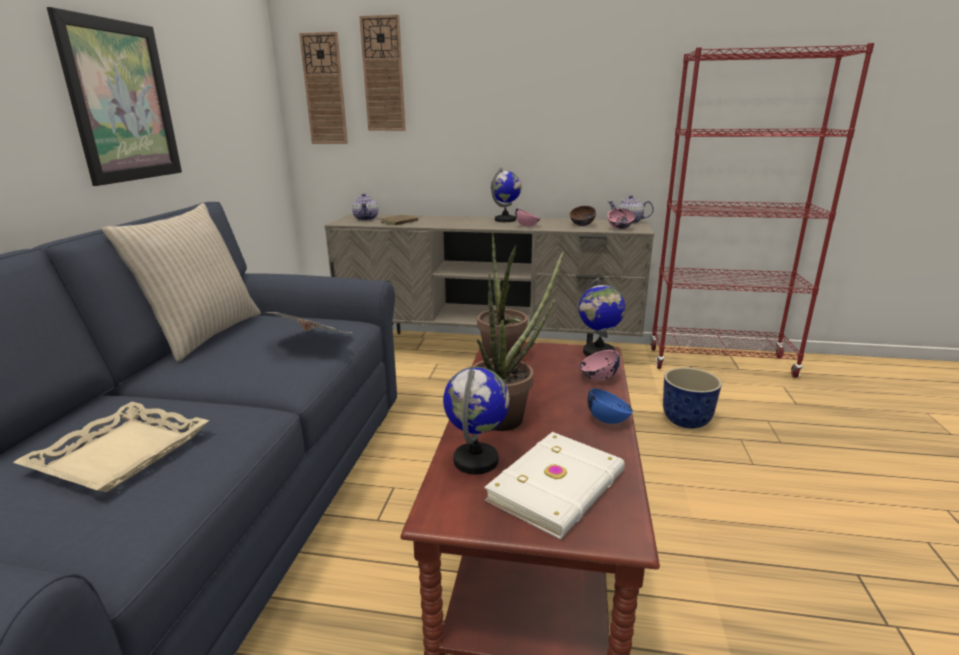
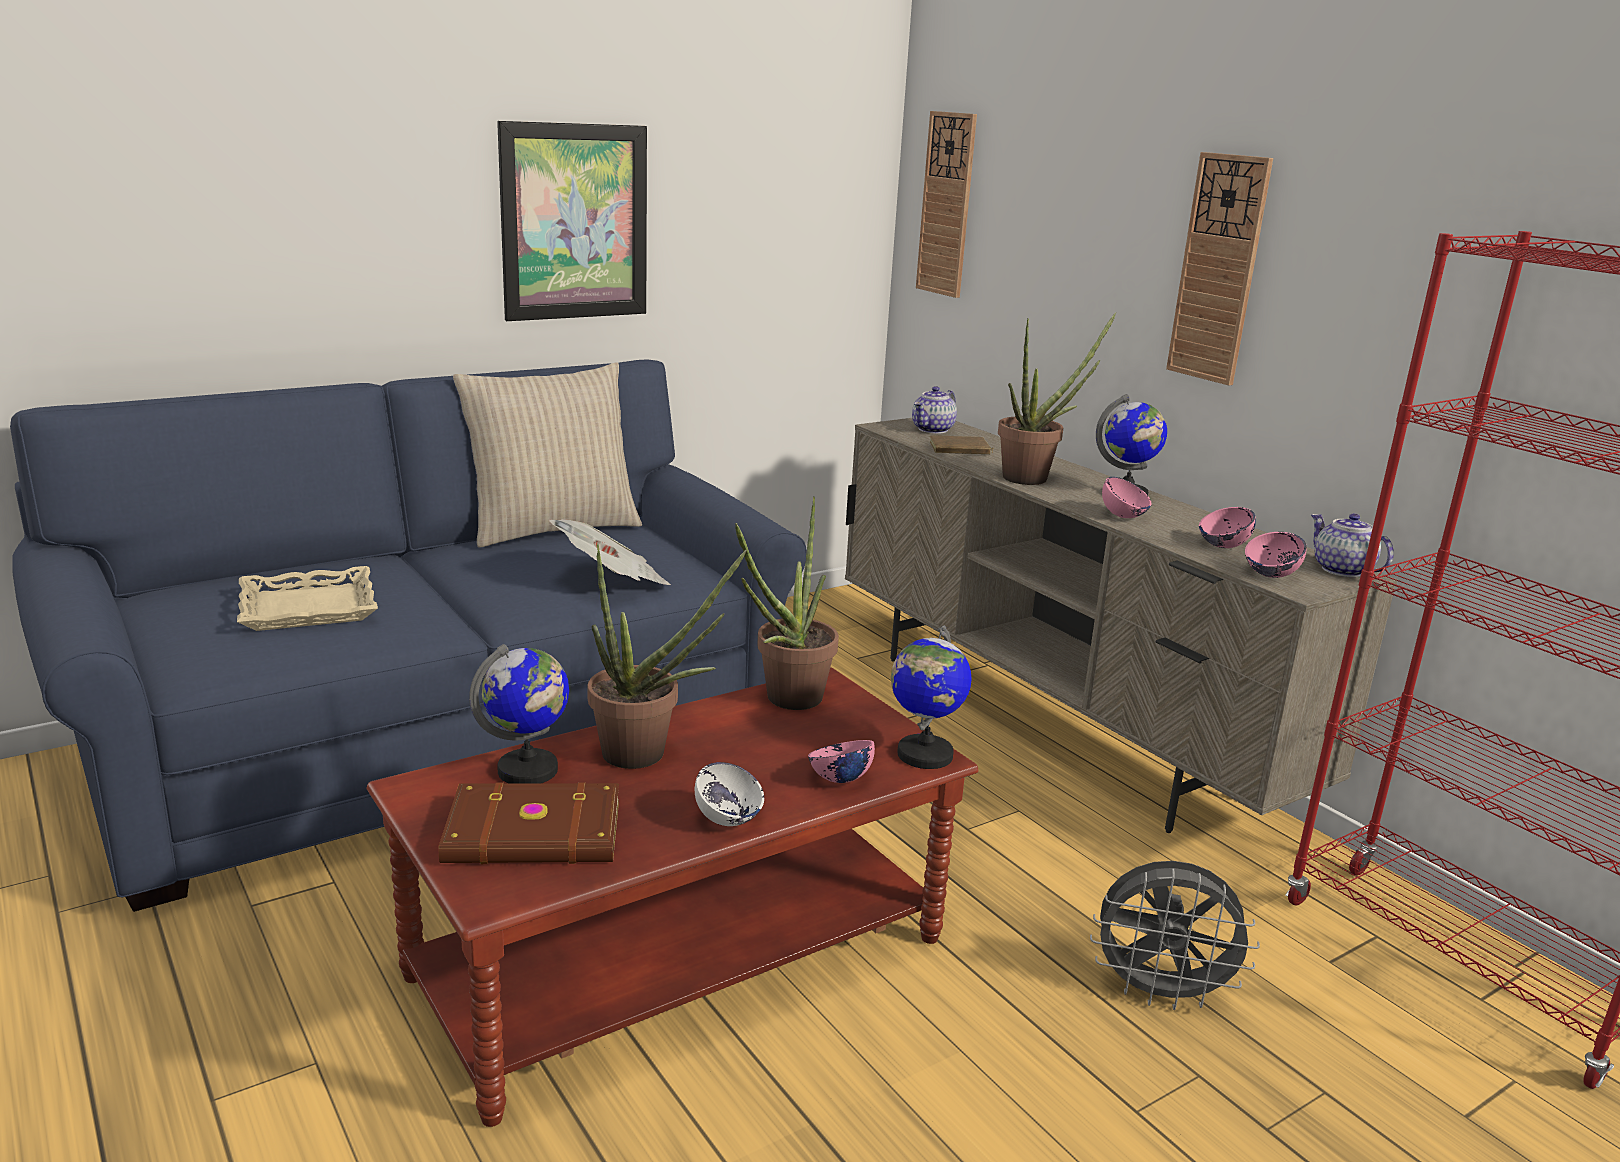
camera: 45 degrees right, 0 degrees up
(383, 75) = (1022, 192): wall clock -> wall clock (1219, 269)
(459, 223) = (1034, 478): none -> potted plant
(559, 487) = (534, 834): white book -> brown book
(582, 225) = (1222, 546): brown bowl -> pink bowl
(608, 420) = (728, 819): blue bowl -> white bowl
(686, 420) = (1160, 993): planter -> grey fan

